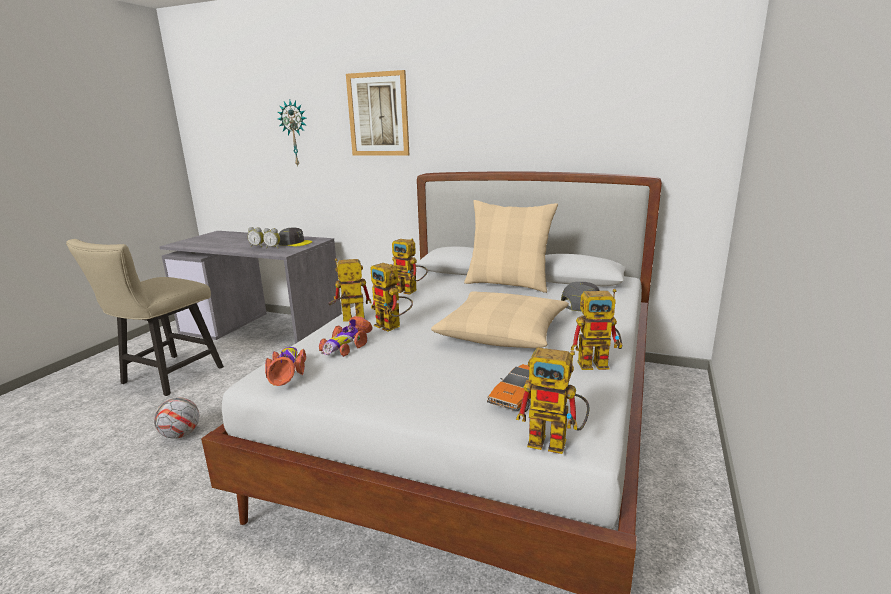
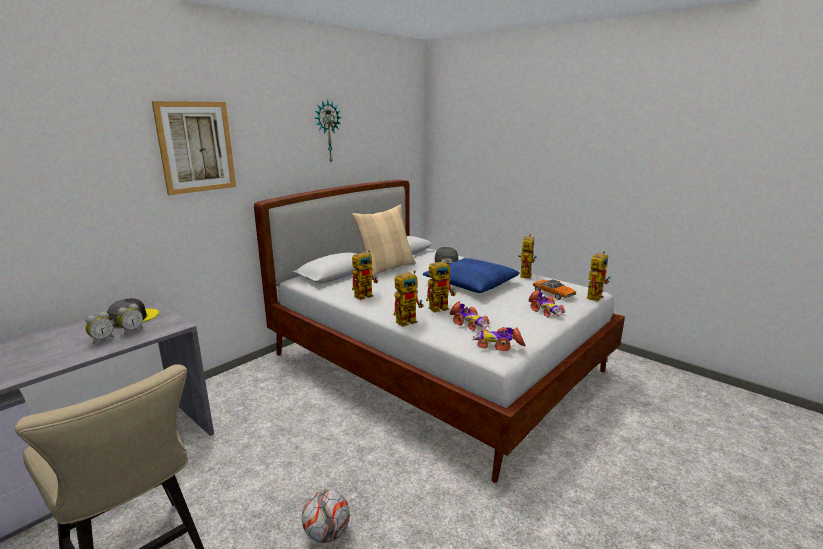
camera: 70 degrees left, 0 degrees up
(295, 133) = (68, 177): wall clock -> wall clock (327, 132)
(348, 319) = (409, 320): toy robot -> toy robot turned 135 degrees counterclockwise
(435, 395) = (545, 310): none -> toy car
(503, 331) = (471, 283): beige pillow -> blue pillow

